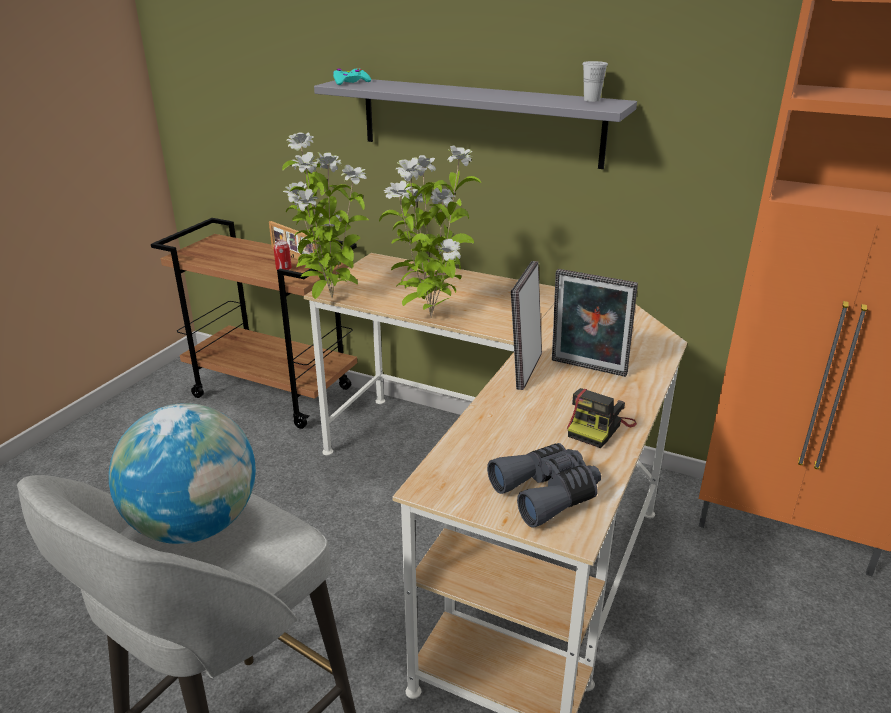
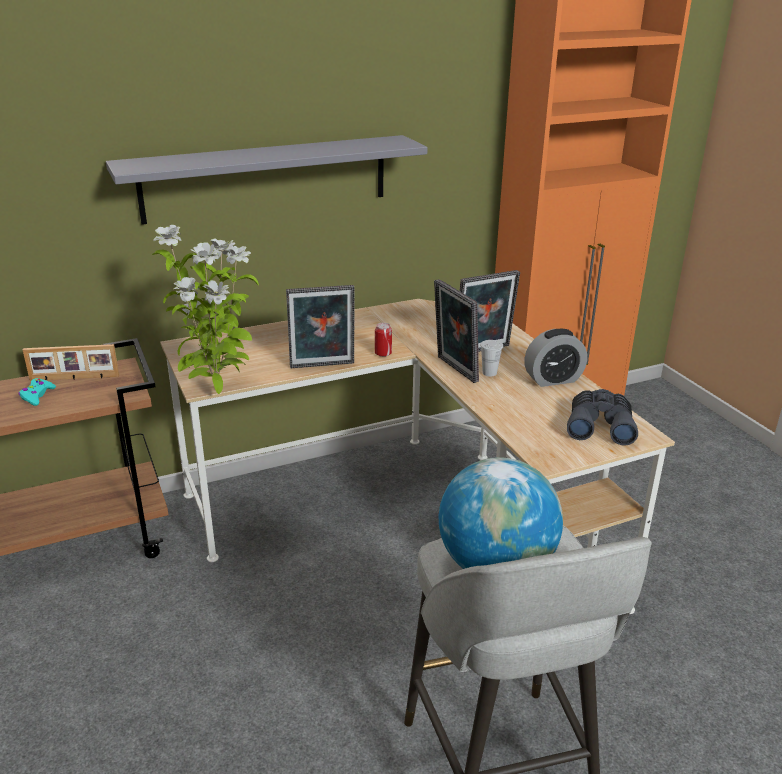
camera: 50 degrees left, 0 degrees up
(284, 269) = (90, 392): can -> can (383, 353)
(350, 82) = (138, 165): turquoise game controller -> turquoise game controller (37, 396)
(430, 316) = (322, 366): potted plant -> picture frame
(591, 100) = (378, 140): white cup -> white cup (489, 373)
(599, 427) = (553, 379): camera -> alarm clock

